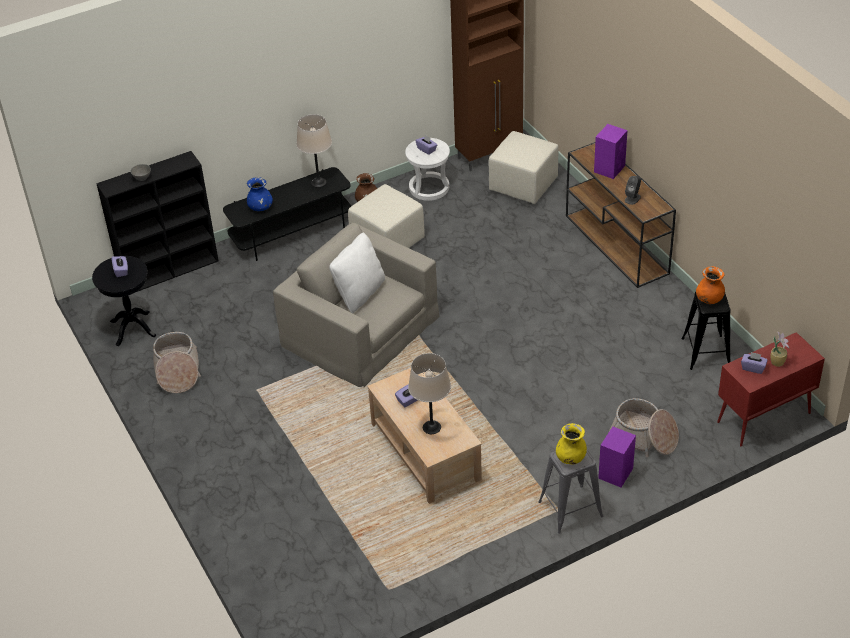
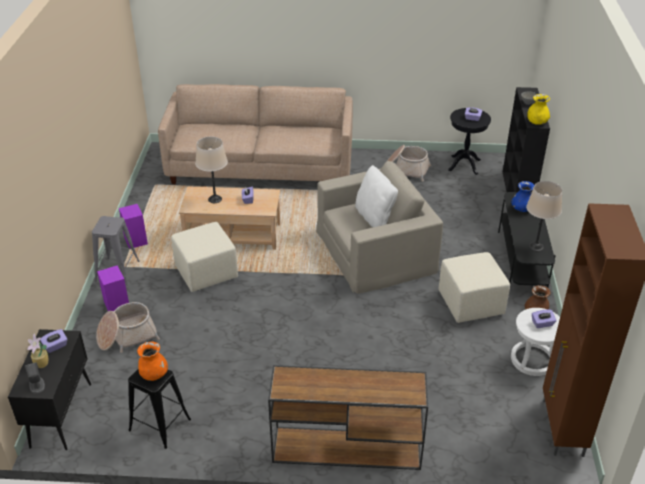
camera: 120 degrees right, 5 degrees down
(266, 505) = (261, 167): none -> beige sofa
(524, 185) = (491, 429): beige ottoman -> beige ottoman (206, 273)
(570, 458) = (109, 224): yellow vase -> yellow vase (537, 122)
(609, 168) = (373, 387): purple speaker -> purple speaker (136, 241)
(632, 198) = (313, 378): grey speaker -> grey speaker (37, 385)
(763, 418) = (61, 414): red cabinet -> black cabinet

